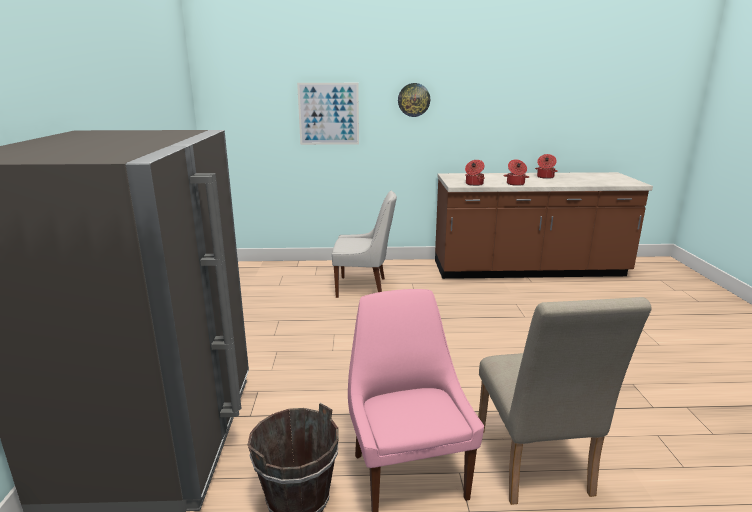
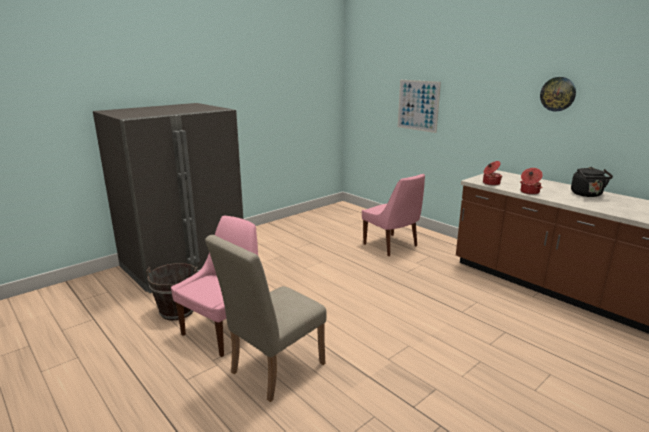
camera: 50 degrees right, 0 degrees up
(364, 288) = (392, 246): white chair -> pink chair
(413, 100) = (482, 99): wall clock -> wall clock (558, 94)
(545, 177) = (587, 195): cooking pot -> black kettle

